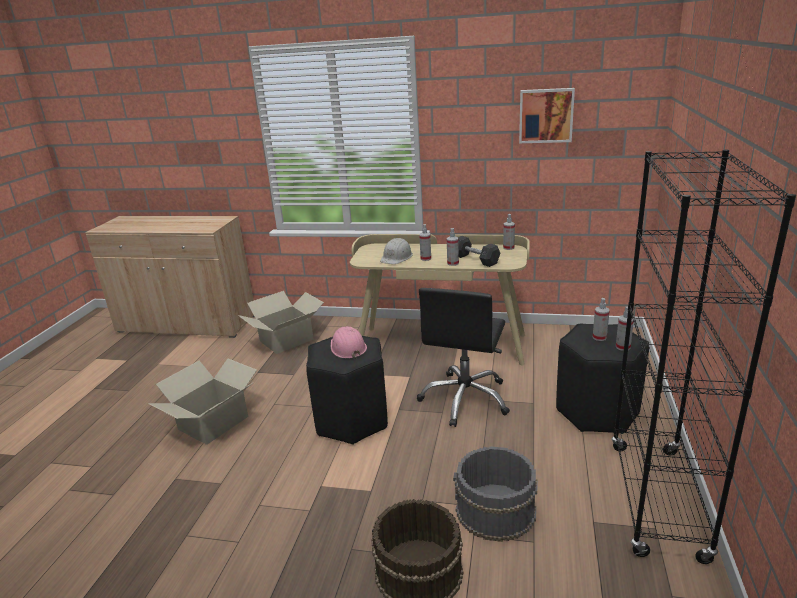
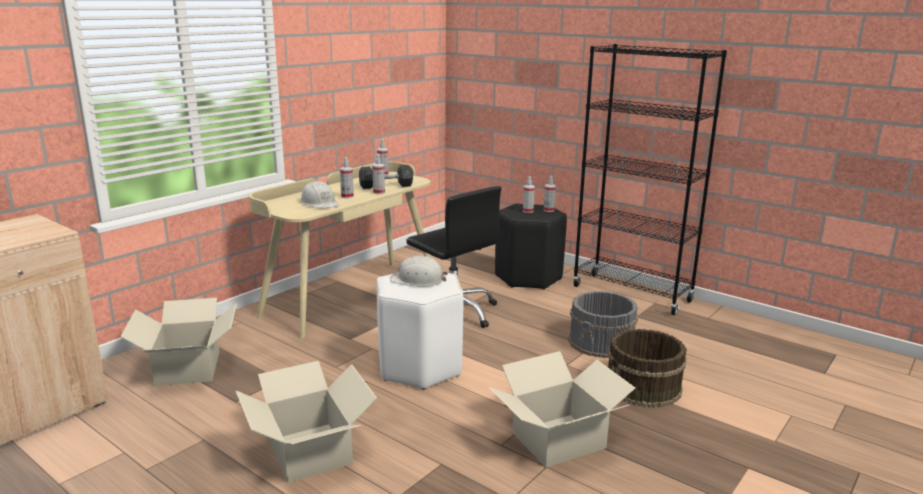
camera: 65 degrees left, 5 degrees down
(281, 537) = (559, 440): none -> cardboard box
(347, 348) = (418, 280): pink hard hat -> white hard hat
(352, 421) = (420, 367): black stool -> white stool
(546, 115) = (376, 44): picture -> none

